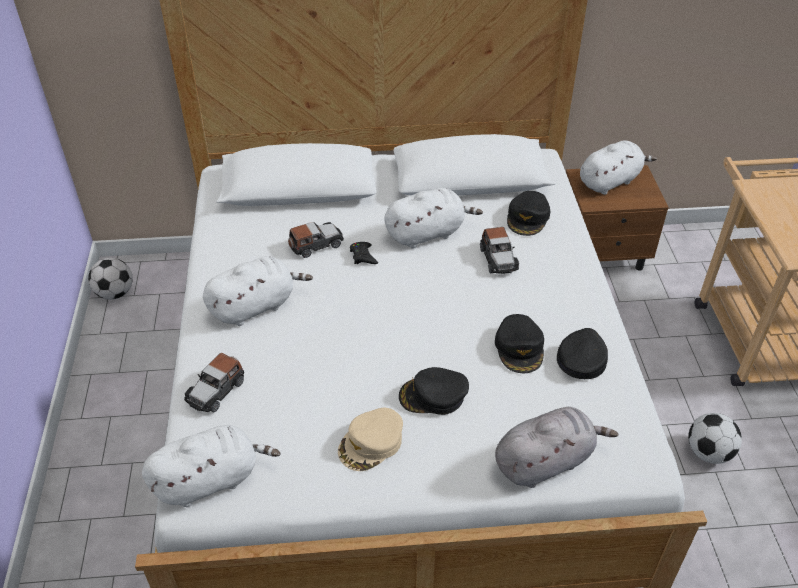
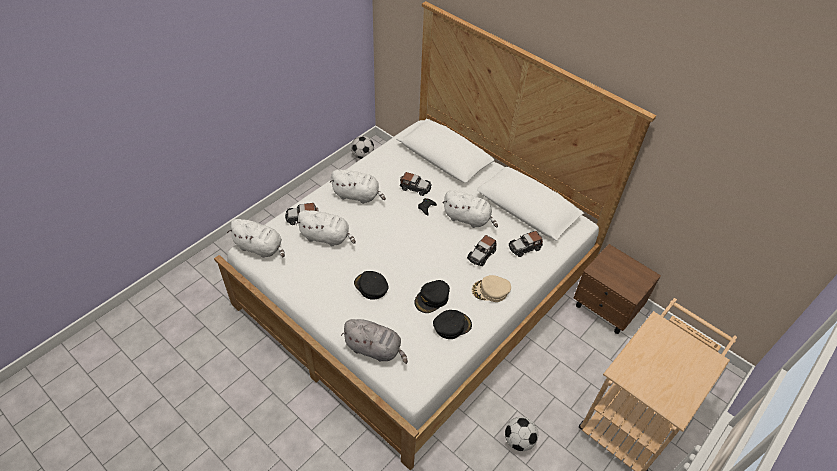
camera: 45 degrees right, 5 degrees up
(371, 443) = (324, 283): beige cap -> beige cap (490, 291)
(528, 218) = (525, 247): black cap -> toy car
(610, 181) = (623, 267): white plush toy -> white plush toy (327, 237)

